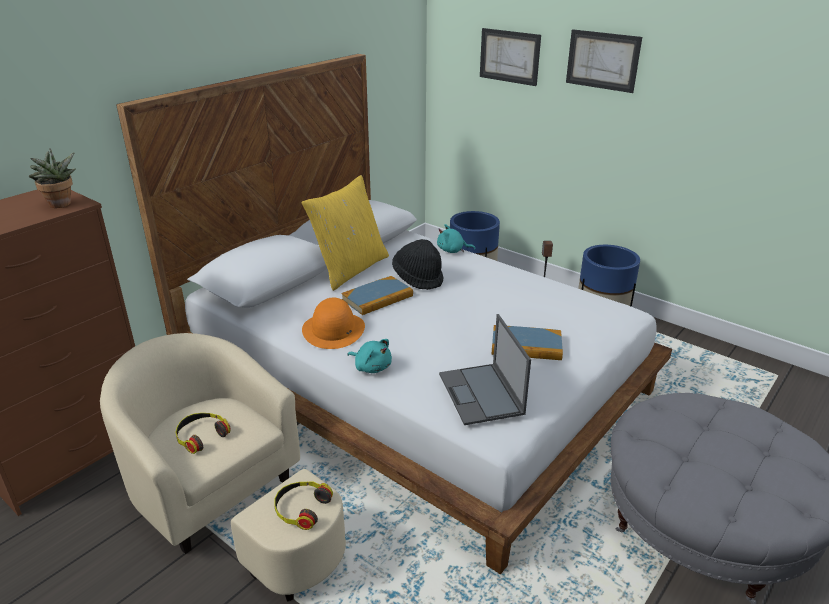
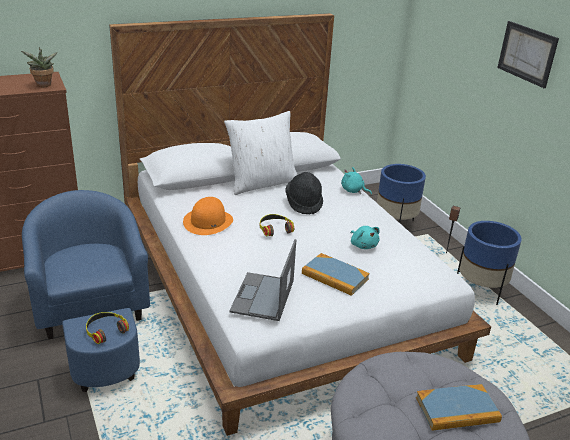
camera: 25 degrees right, 0 degrees up
(201, 436) = (81, 264): headphones -> headphones (275, 229)
(230, 506) = (94, 322): beige armchair -> blue armchair
(350, 269) = (262, 183): yellow pillow -> white pillow
(371, 367) = (209, 254): turquoise plush toy -> turquoise plush toy (363, 245)
(377, 298) = (259, 209): book -> book (457, 410)
(509, 56) = (462, 35): picture -> none

